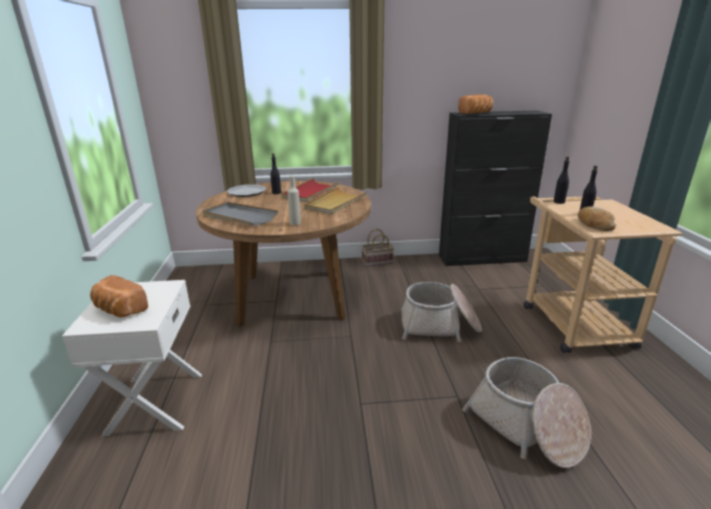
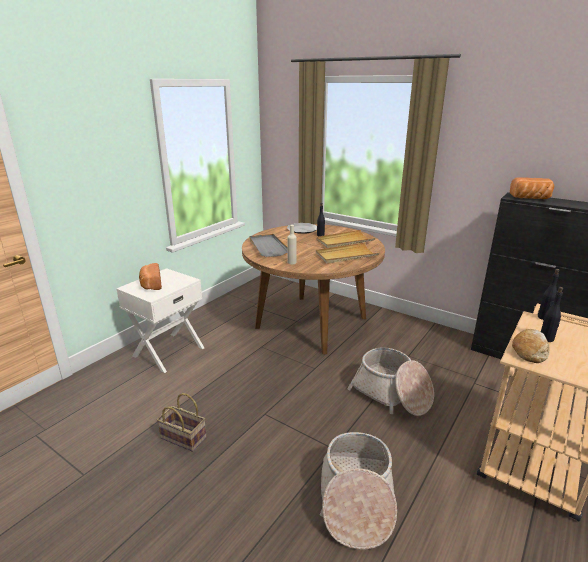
camera: 40 degrees right, 0 degrees up
(311, 192) = (344, 241): red tray -> beige tray
(376, 262) = (408, 322): basket -> basket (182, 438)

